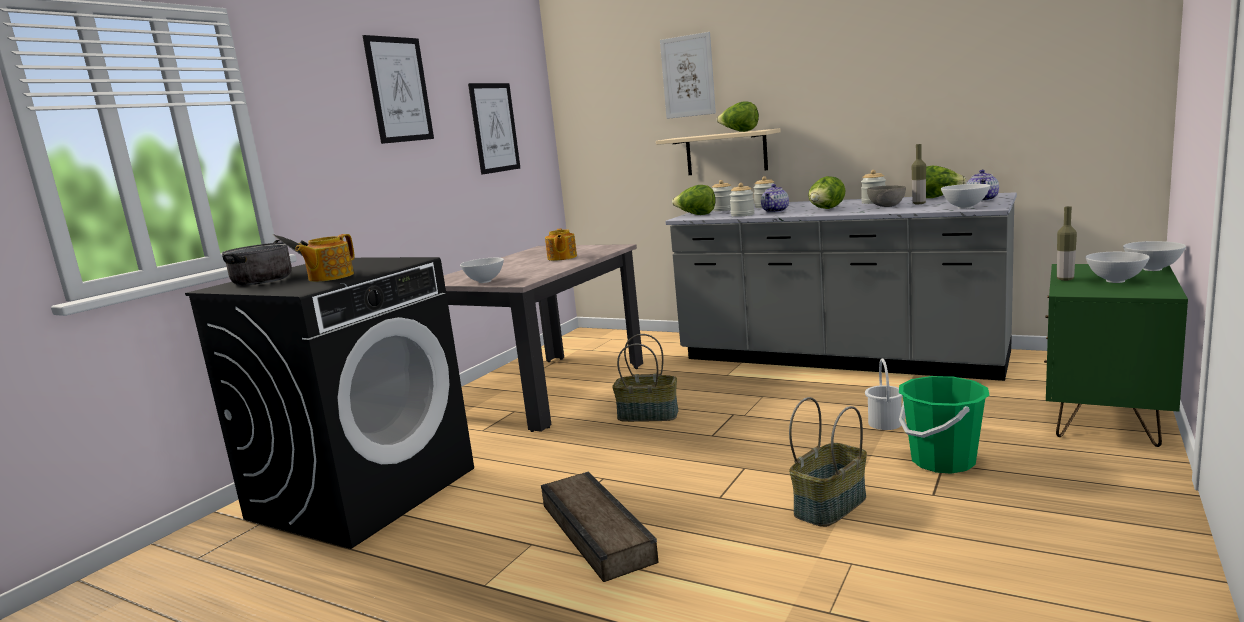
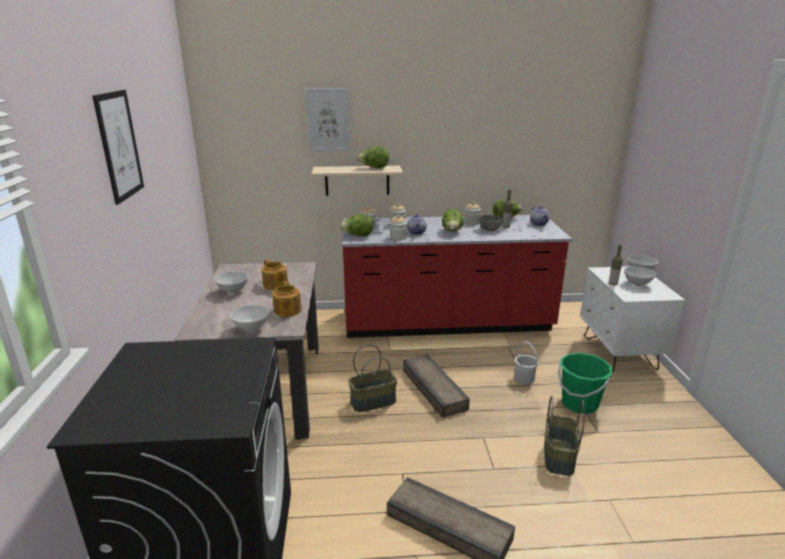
camera: 35 degrees left, 10 degrees up
(277, 277) = (132, 395): cooking pot -> none
(330, 277) = (213, 390): teapot -> teapot (287, 311)
(494, 128) = (170, 162): picture -> none
(739, 415) = (435, 388): none -> crate
(839, 358) = (447, 323): grey counter -> red counter
(964, 207) = (543, 234): white bowl -> white bowl (232, 291)
(1105, 419) = (619, 353): green nightstand -> white nightstand

